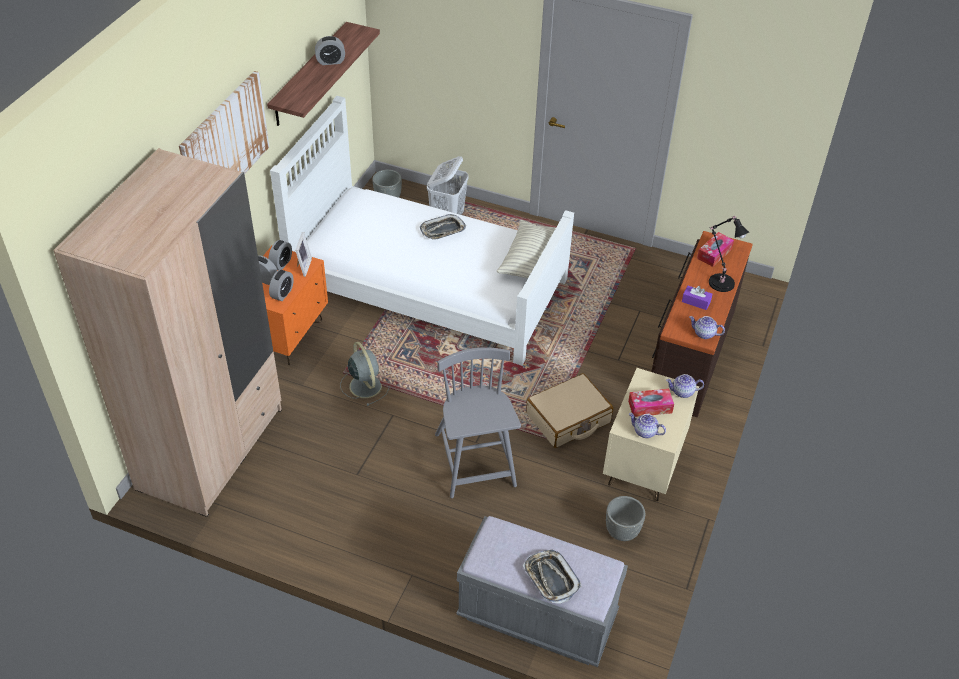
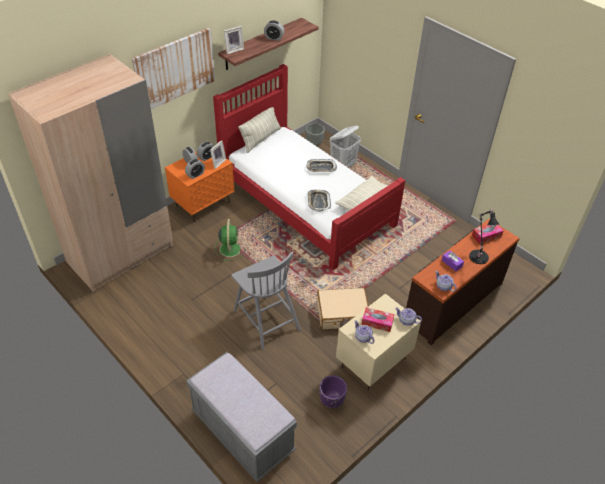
camera: 25 degrees right, 0 degrees up
(286, 94) = (233, 50): none -> picture frame
(331, 215) = (261, 139): none -> pillow
(365, 385) = (230, 248): grey fan -> green fan
(427, 286) = (305, 202): white bed -> red bed
(475, 461) = (266, 319): grey chair -> grey chair turned 135 degrees clockwise
(551, 578) = (239, 408): tray -> tray (318, 202)
(621, 531) = (331, 400): grey planter -> purple planter

